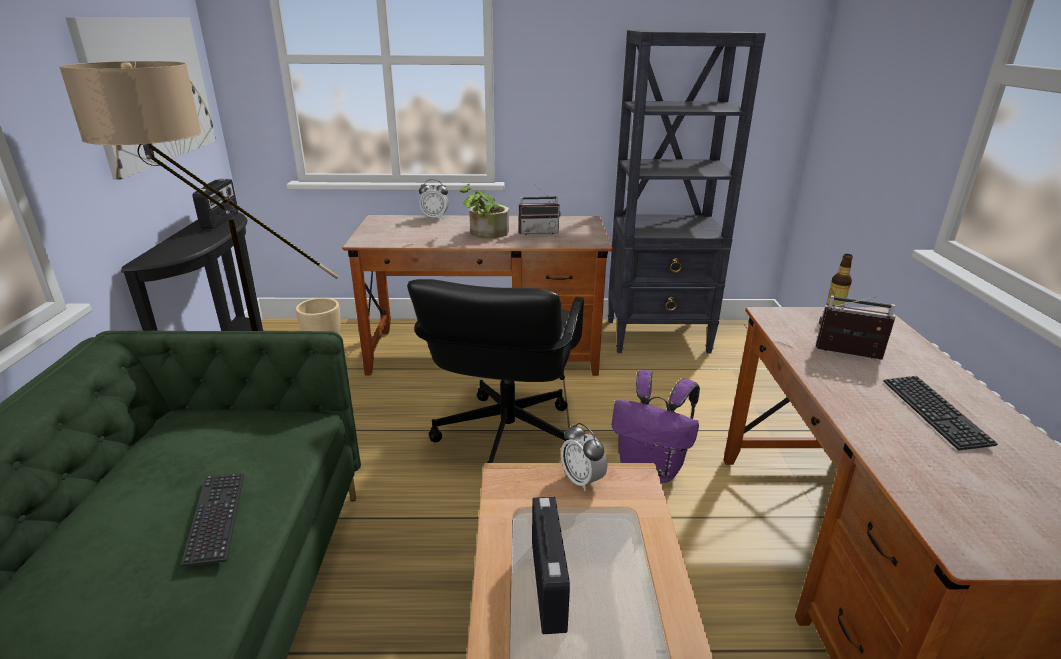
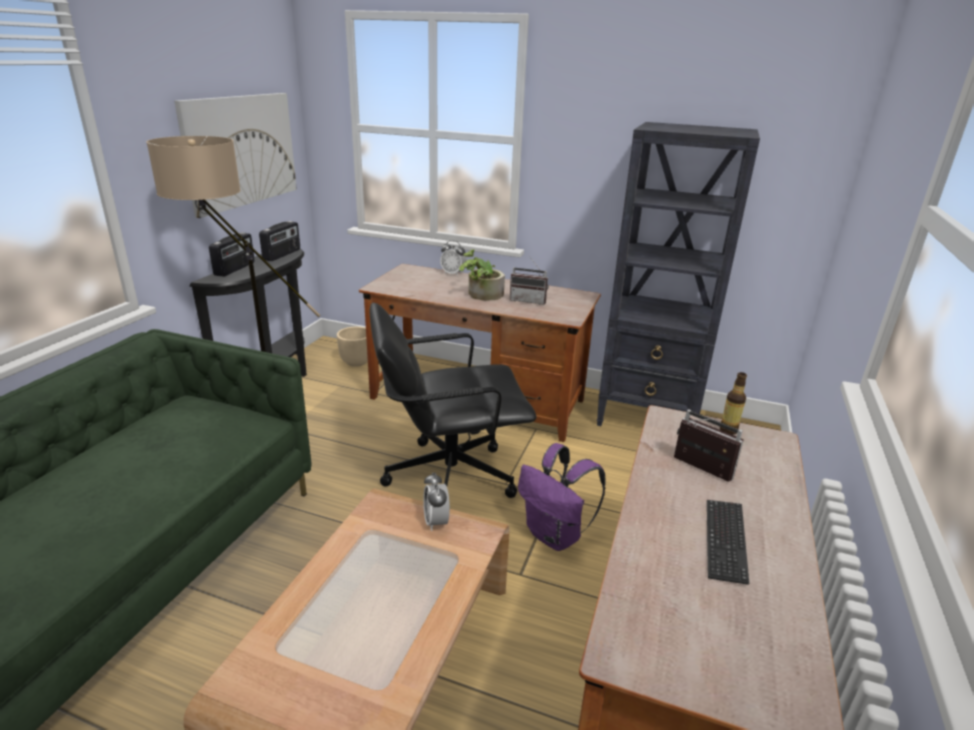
camera: 20 degrees right, 0 degrees up
(216, 518) = (157, 476): keyboard -> none
(506, 437) = (448, 476): black office chair -> black office chair turned 45 degrees clockwise
(549, 585) = (349, 591): radio -> radio (235, 269)

